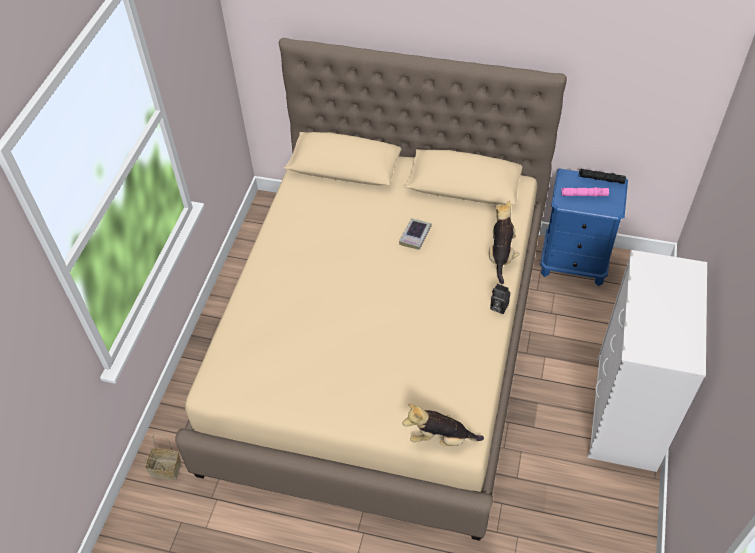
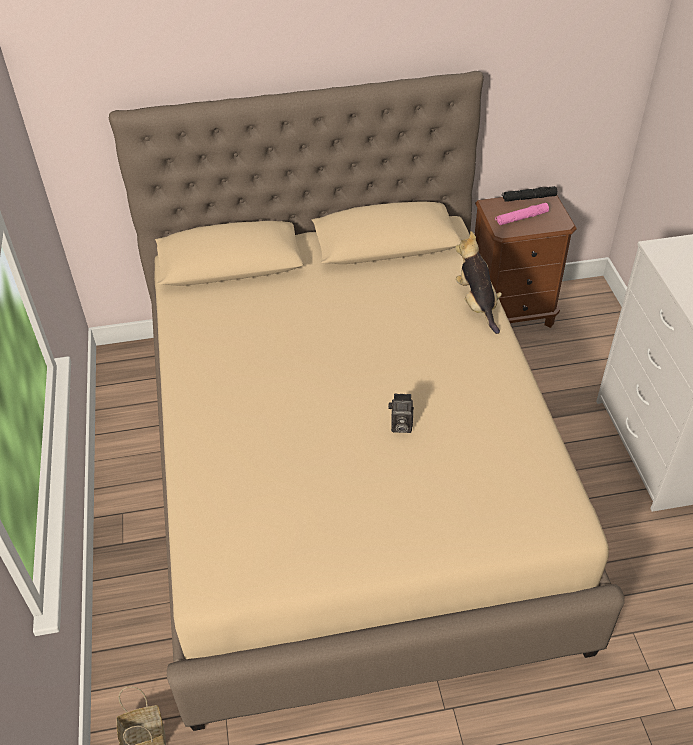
camera: 25 degrees left, 5 degrees down
(415, 236) = (364, 313): book -> none
(440, 438) = (541, 532): plush toy -> none
(497, 307) = (510, 360): camera -> camera (400, 426)
(573, 263) = (511, 313): blue nightstand -> brown nightstand

